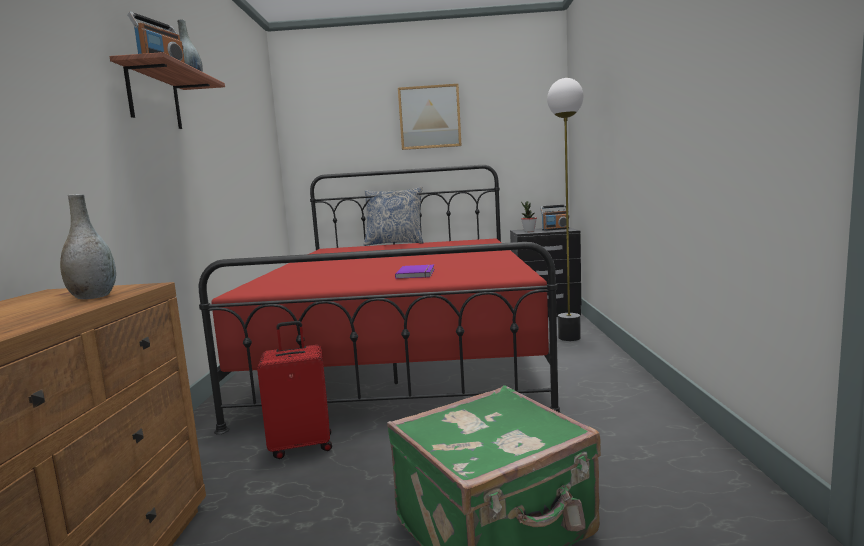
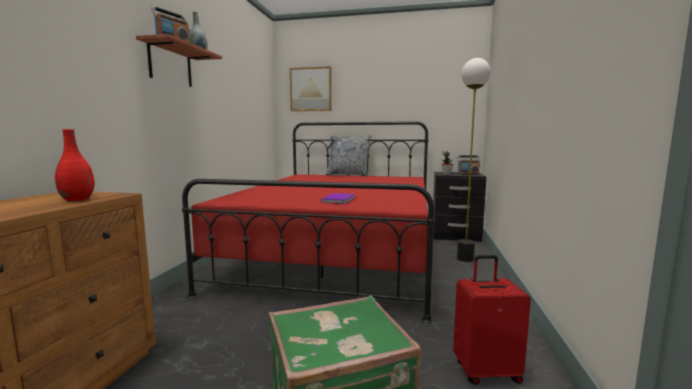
camera: 10 degrees right, 0 degrees up
(93, 297) = (77, 199): grey vase -> red vase
(302, 445) = (237, 315): red suitcase -> red suitcase (486, 371)
(429, 117) = (381, 84): picture -> picture (311, 89)

